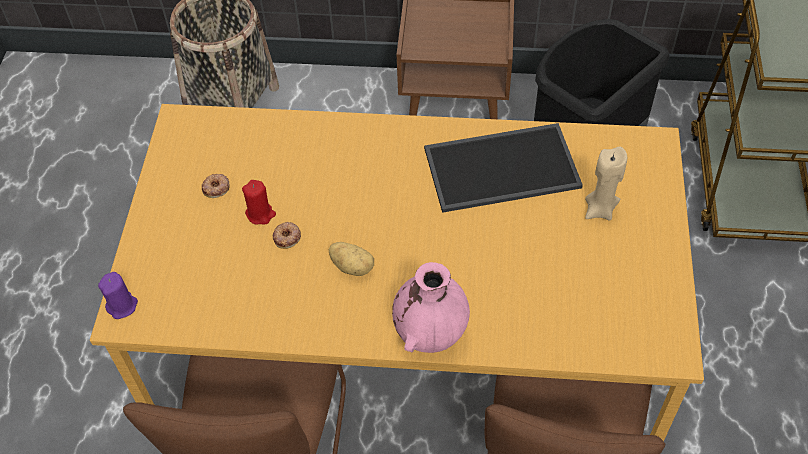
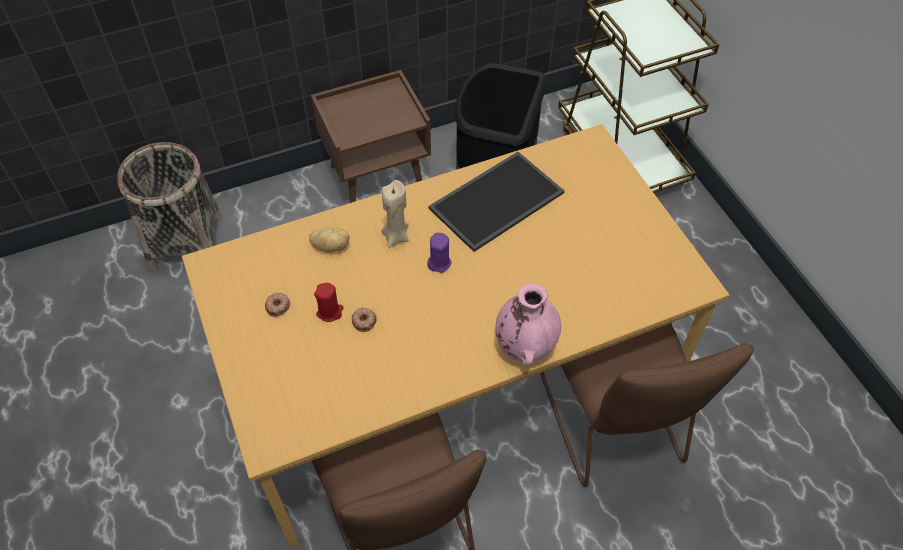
camera: 30 degrees left, 0 degrees up
(122, 306) = (260, 436): purple candle -> purple candle (439, 262)
(353, 266) = (432, 321): potato -> potato (331, 246)
(600, 209) = (586, 204): beige candle -> beige candle (396, 236)

